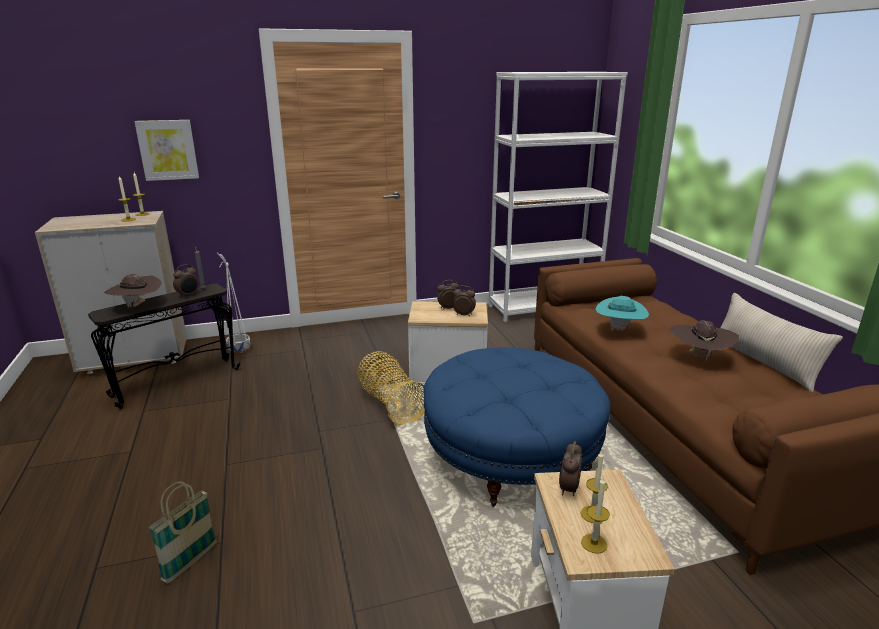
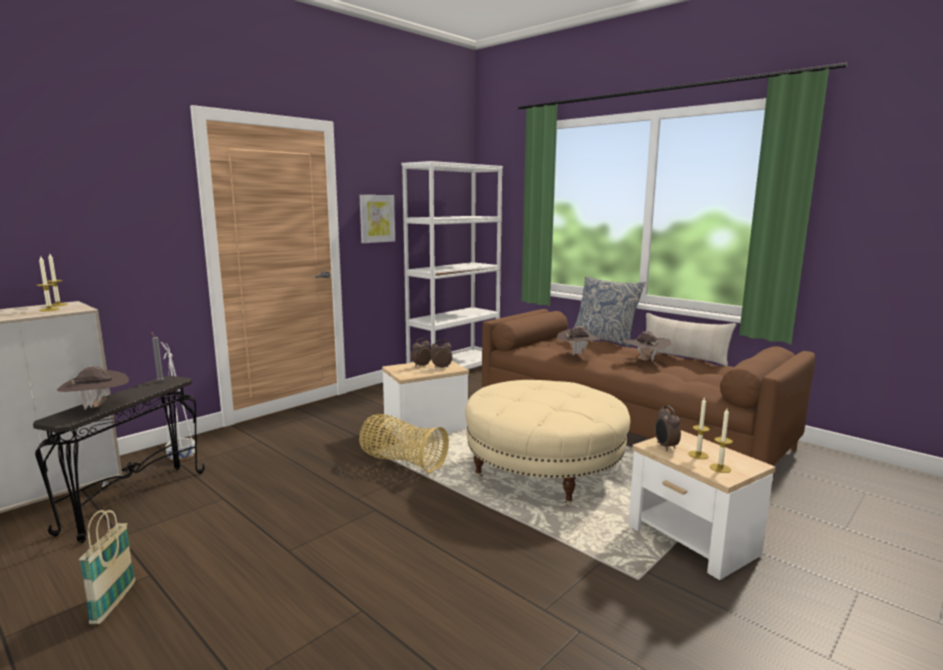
camera: 30 degrees left, 10 degrees down
(168, 150) = (83, 230): picture -> picture (376, 218)
(188, 295) = (150, 389): alarm clock -> none
(190, 562) = (348, 637): basket -> basket (114, 603)
(511, 457) = (543, 471): blue ottoman -> beige ottoman
(619, 329) = (577, 354): turquoise hat -> brown hat
(691, 312) = (604, 339): none -> pillow

